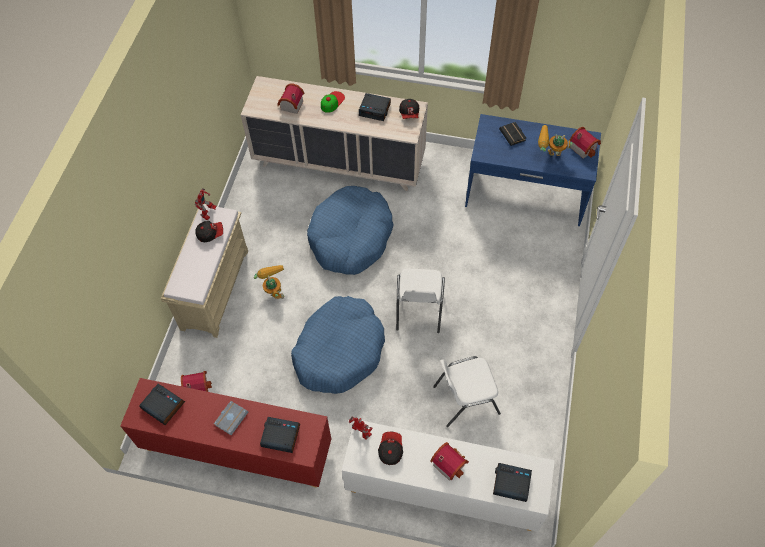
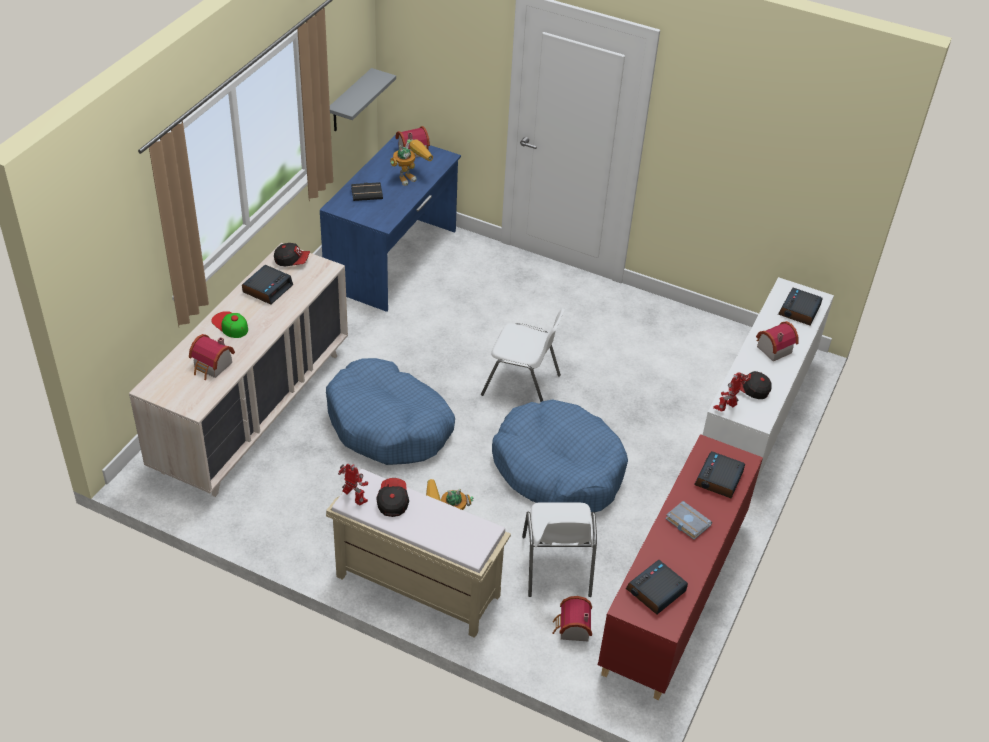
camera: 80 degrees left, 15 degrees down
(465, 399) = (651, 374): white chair -> white chair (556, 567)
(548, 155) = (410, 176): toy robot -> toy robot turned 150 degrees counterclockwise
(573, 79) = (349, 101): none -> grey shelf

